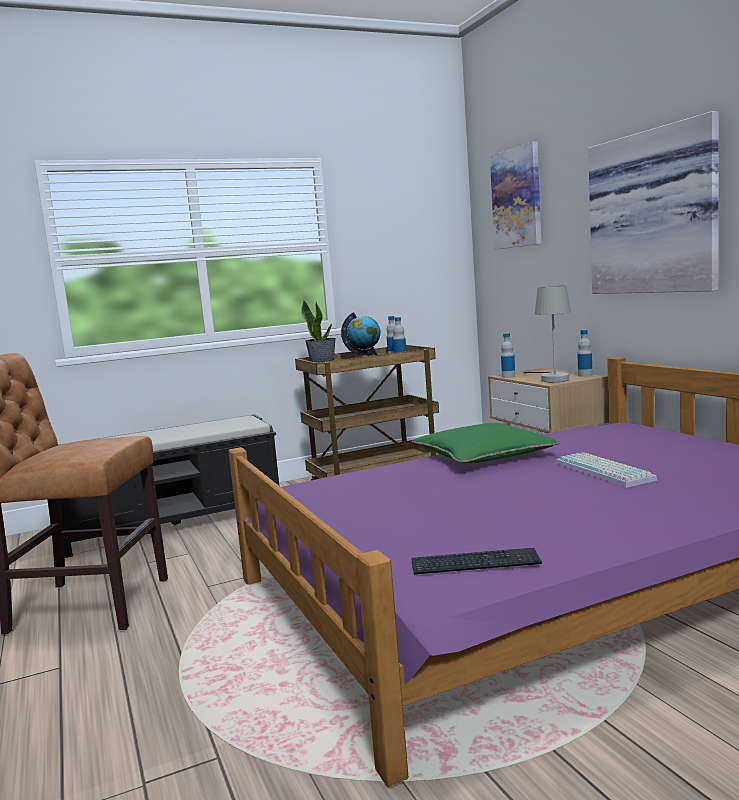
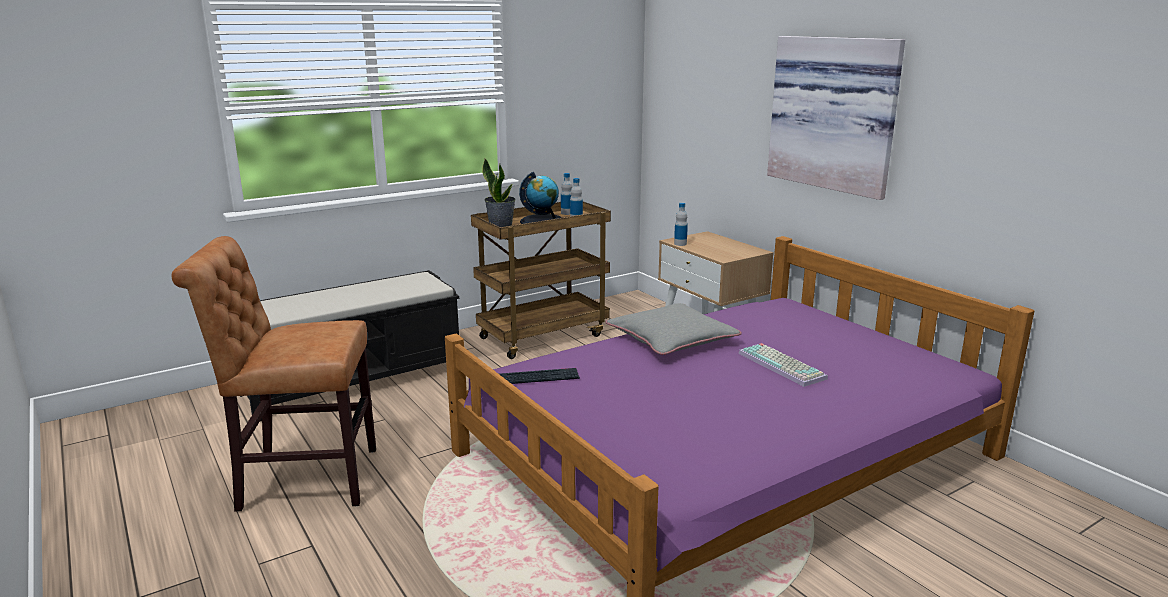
camera: 10 degrees left, 10 degrees up
(475, 564) = (702, 470): keyboard -> keyboard (538, 378)
(483, 455) = (672, 339): green pillow -> grey pillow
(517, 198) = (697, 60): picture -> none
(552, 378) = (723, 251): grey table lamp -> none
(585, 375) = (752, 249): bottle -> none

